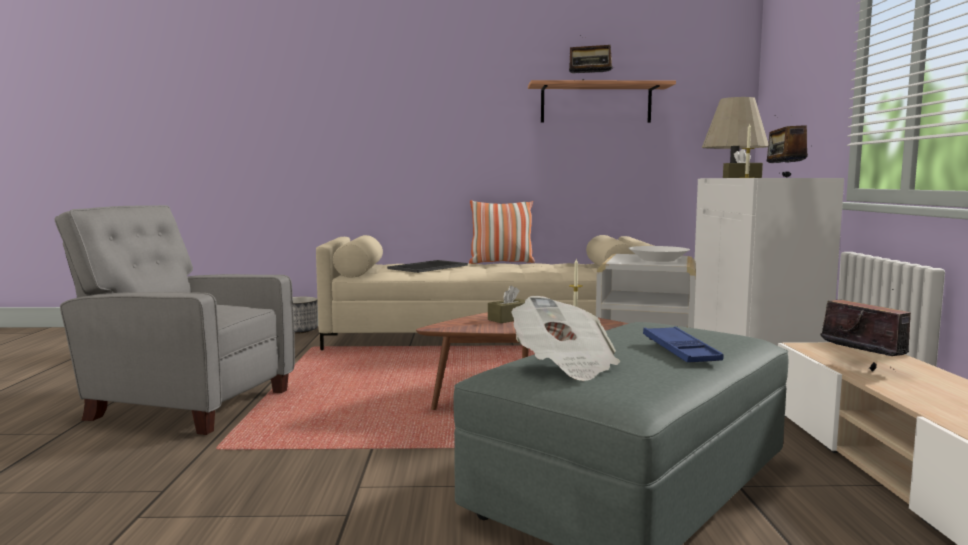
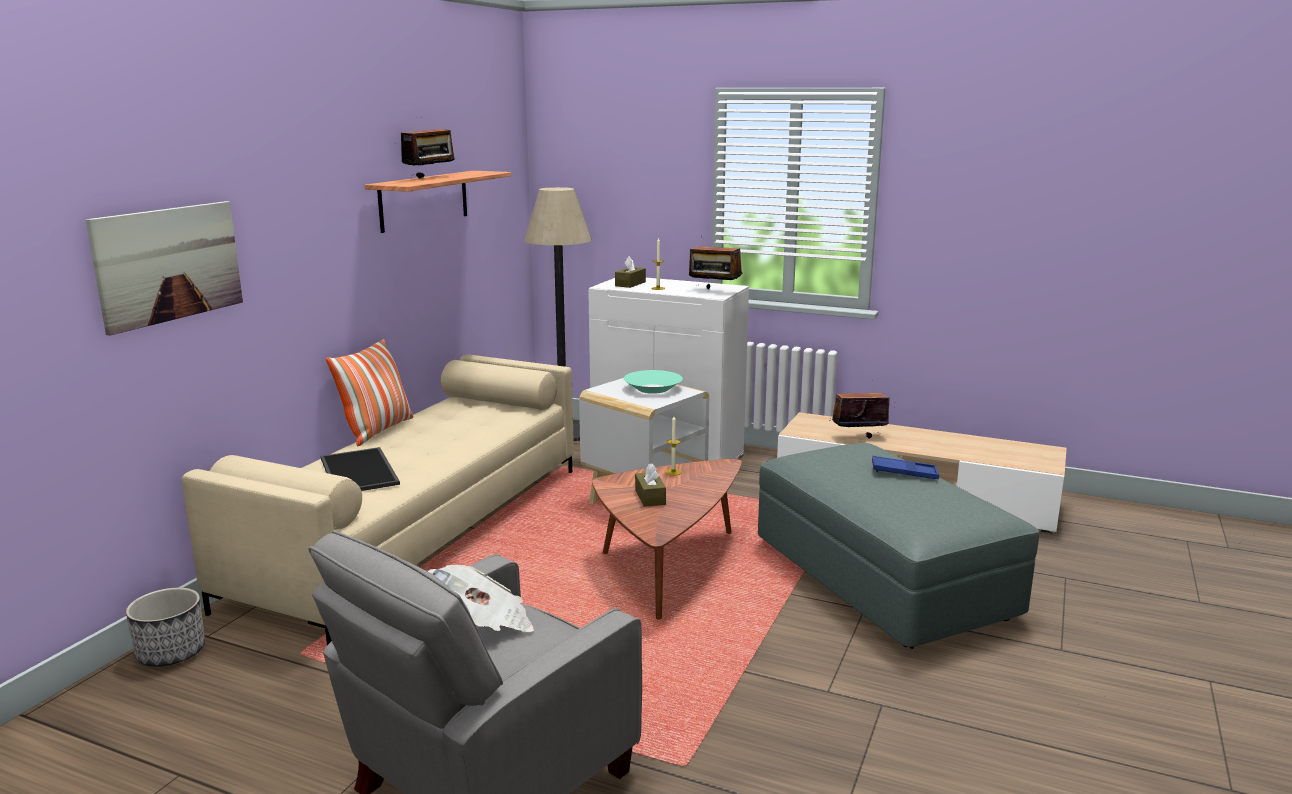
camera: 65 degrees left, 10 degrees up
(355, 115) = (169, 264): none -> picture
(564, 365) = (928, 513): newspaper -> newspaper (485, 623)
(658, 259) = (653, 388): white bowl -> turquoise bowl

